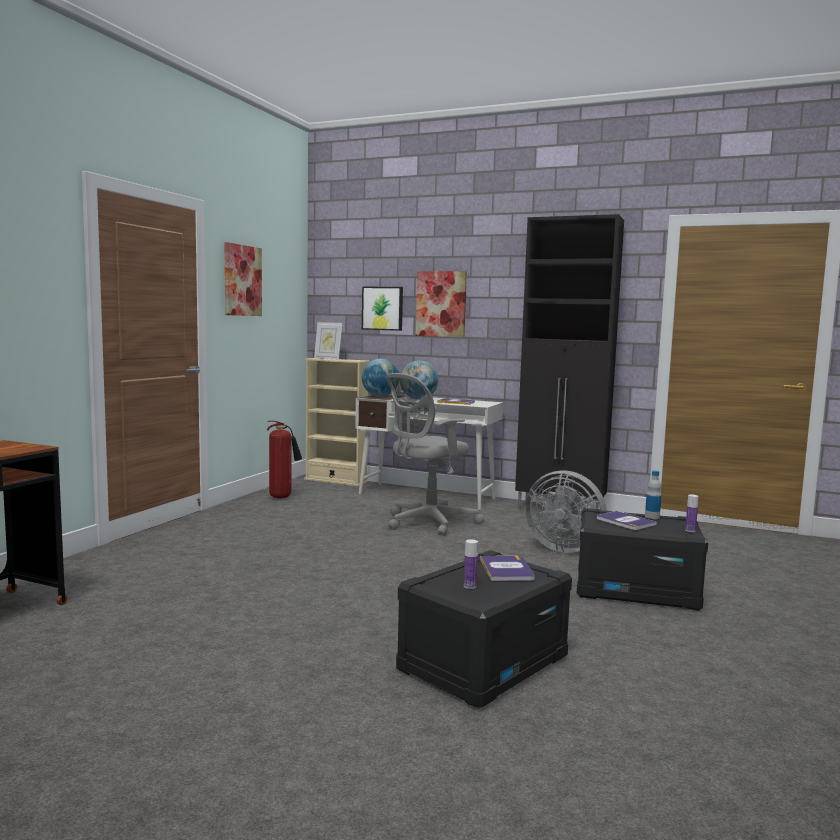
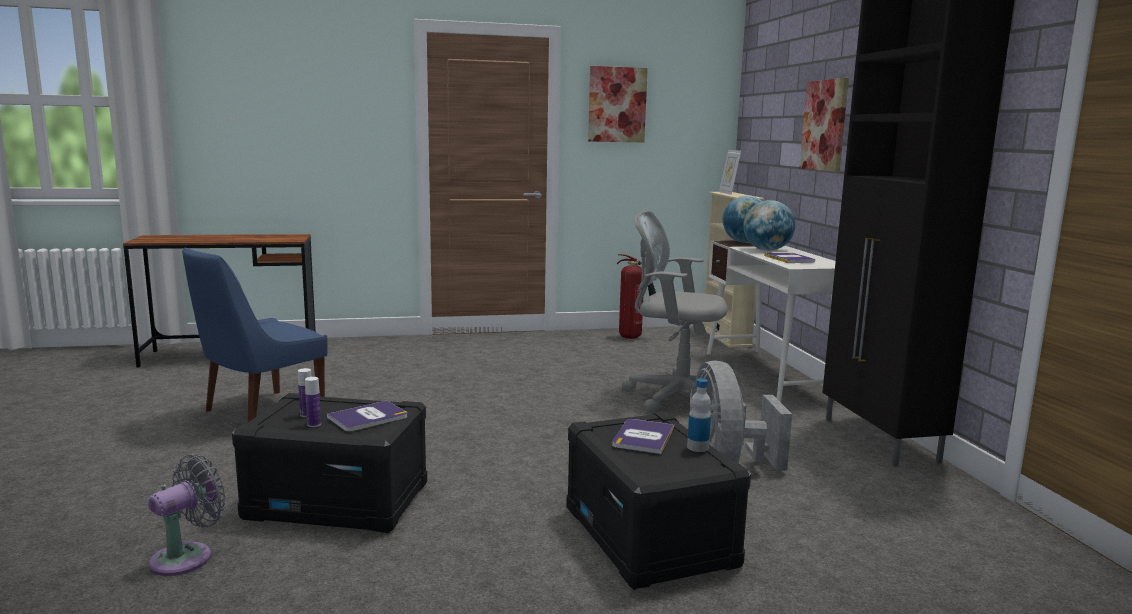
camera: 55 degrees right, 5 degrees up
(197, 657) = (260, 413): none -> blue chair
(383, 308) = (782, 132): picture -> none
(536, 747) = (187, 557): none -> grey fan
(690, 530) = (669, 475): bottle -> bottle (314, 424)

